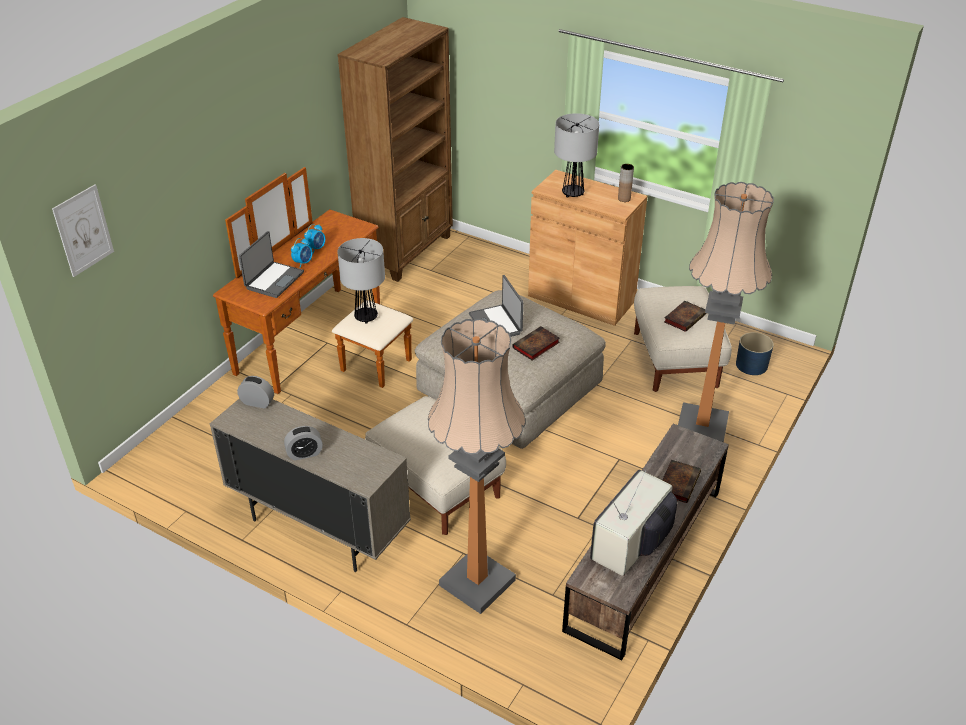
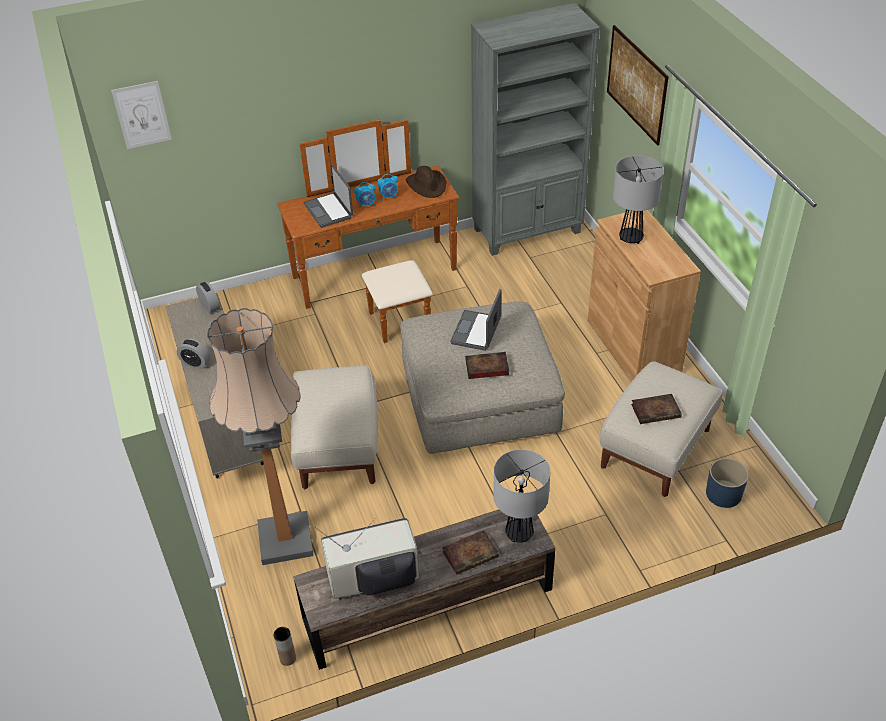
camera: 40 degrees right, 5 degrees up
(273, 280) = (329, 210): laptop -> laptop turned 90 degrees clockwise
(340, 227) = (427, 185): none -> brown hat
(366, 317) = (392, 275): table lamp -> table lamp (519, 533)
(407, 251) = (528, 231): brown bookcase -> grey bookcase
(503, 67) = (636, 84): none -> picture
(624, 199) = (673, 264): brown vase -> brown vase (288, 658)
(701, 427) = (605, 524): floor lamp -> none

